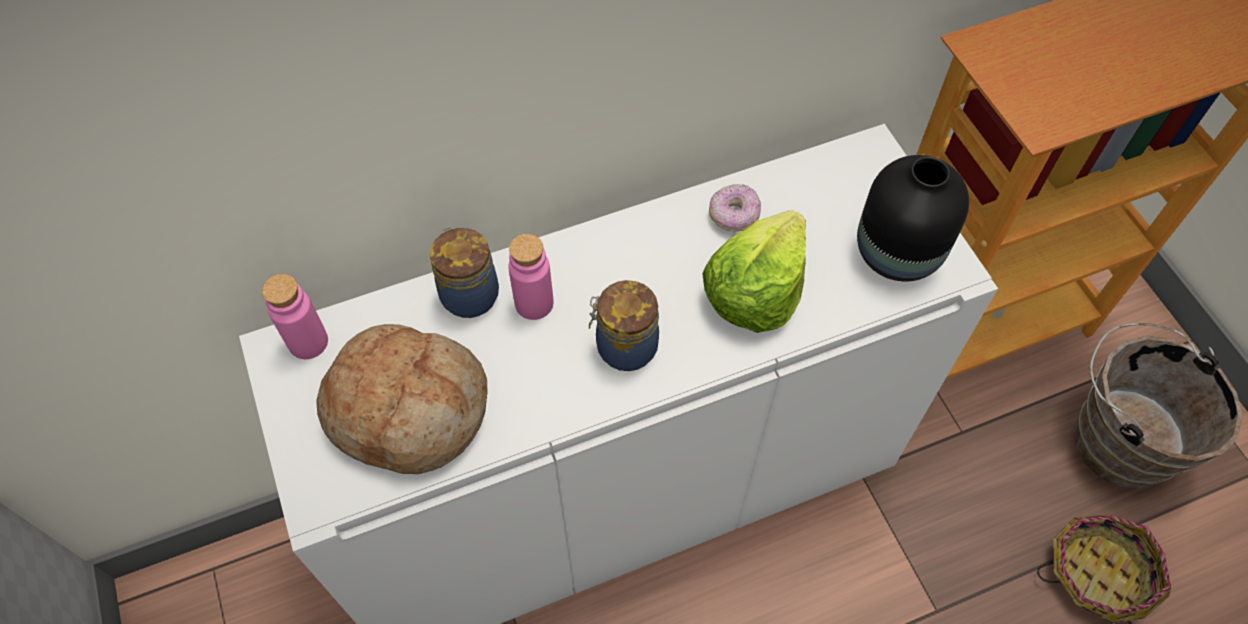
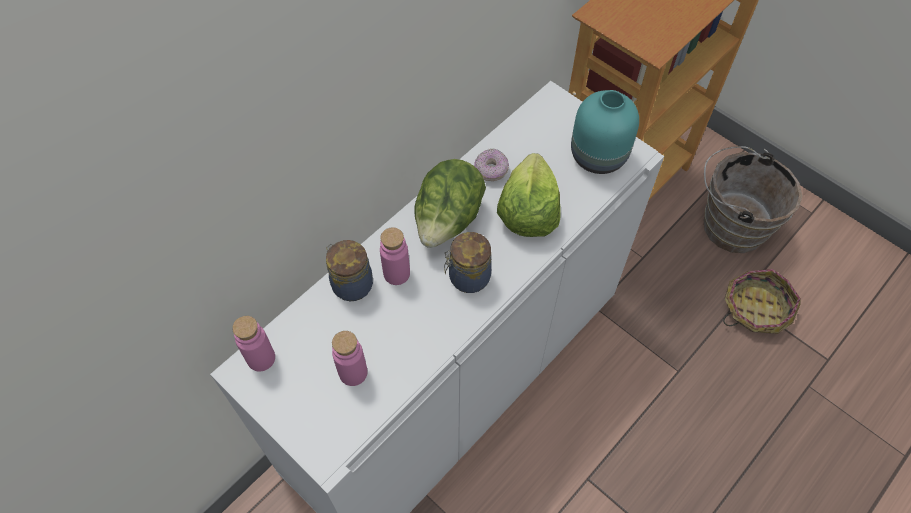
camera: 25 degrees left, 0 degrees up
(409, 409) = (353, 372): bread -> pink bottle
(639, 261) = (448, 221): none -> lettuce
(897, 250) = (597, 155): black vase -> turquoise vase

